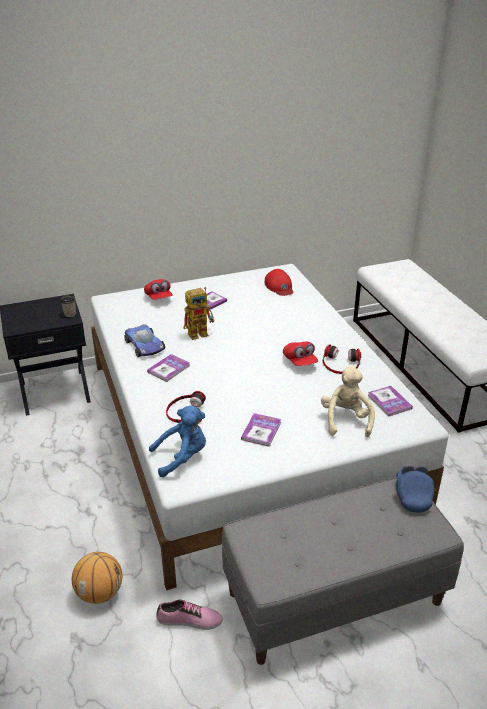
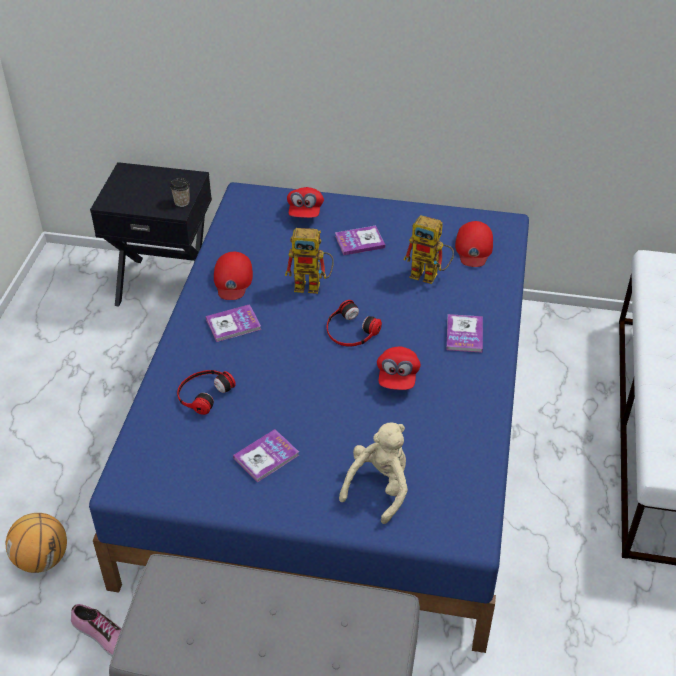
camera: 30 degrees right, 10 degrees up
(145, 346) = (233, 280): toy car -> red cap
(182, 457) = (153, 452): blue plush toy -> none
(244, 430) = (339, 429): white bed -> blue bed
(267, 306) = (430, 275): none -> toy robot
(340, 364) = (447, 402): headphones -> headphones (350, 330)
(389, 402) = (458, 486): book -> book (464, 334)
(412, 495) = (393, 625): blue cap -> none

